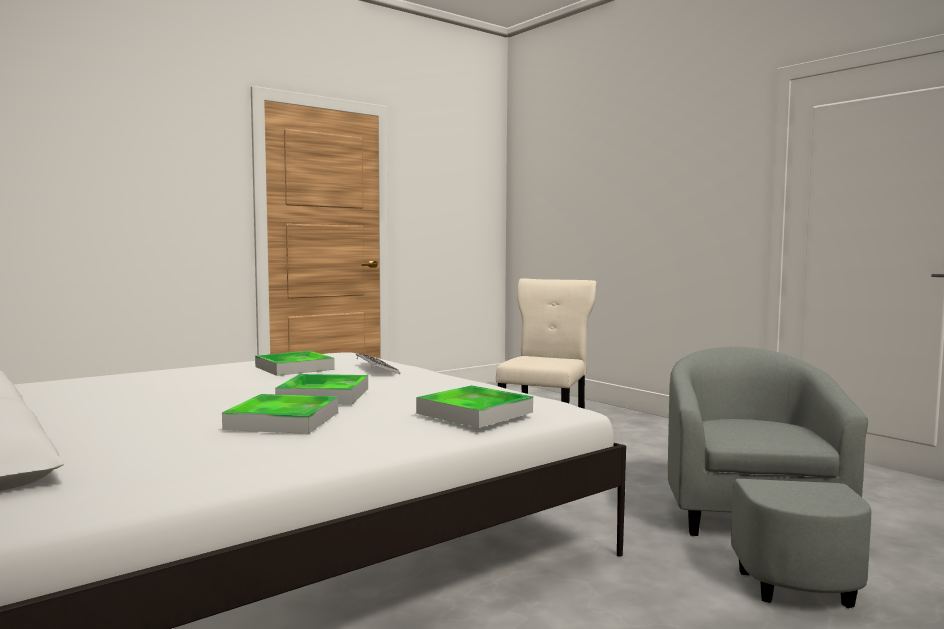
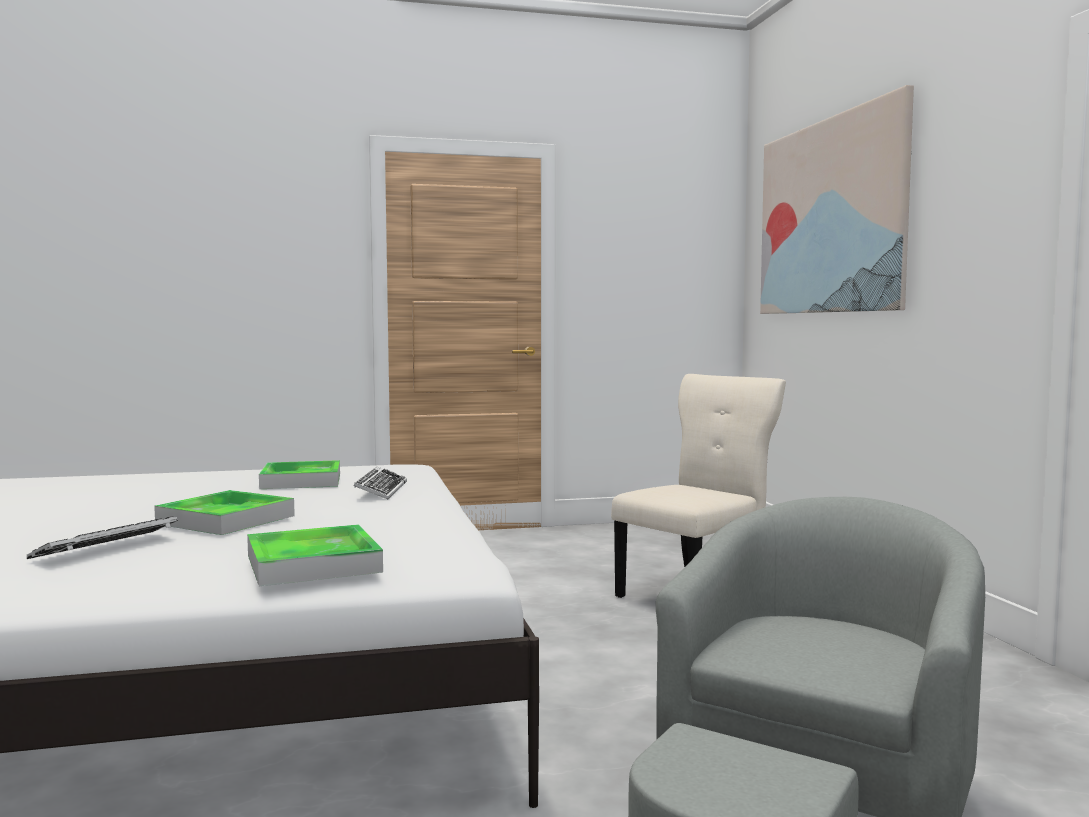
camera: 25 degrees right, 0 degrees up
(283, 420) = (107, 547): tray -> keyboard
(589, 173) = (830, 216): none -> picture

